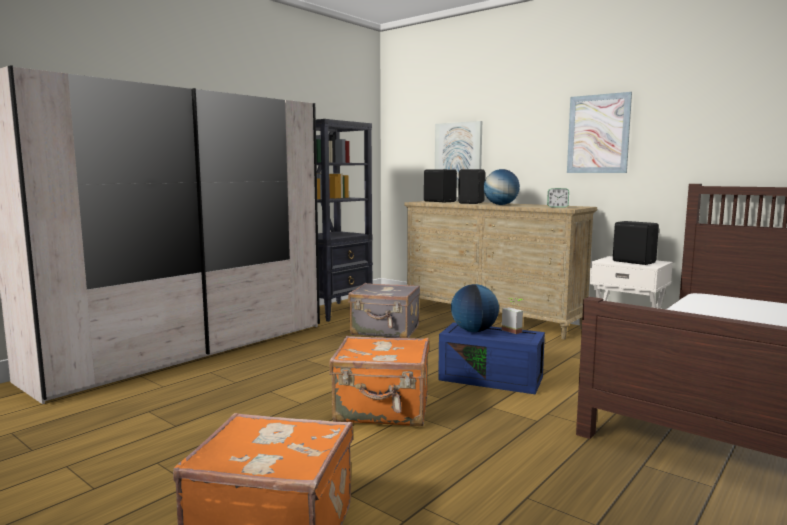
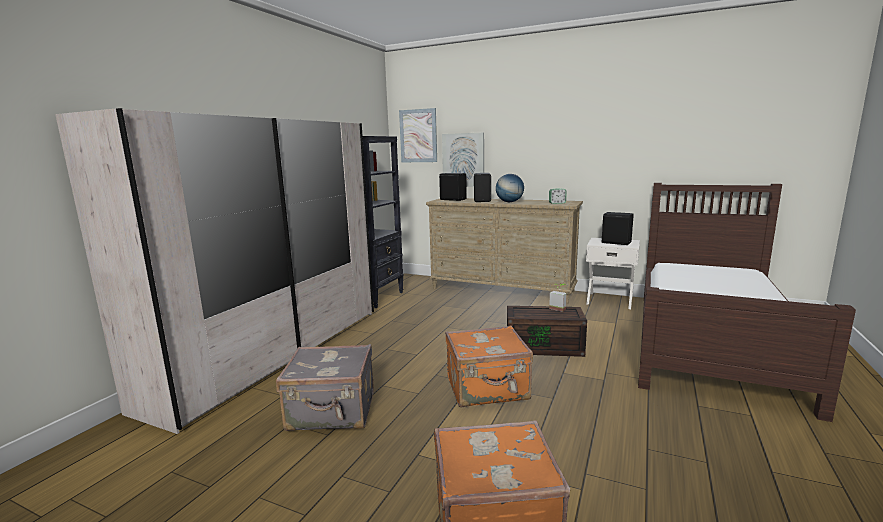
camera: 15 degrees left, 5 degrees up
(385, 331) = (430, 312): grey suitcase -> grey suitcase (332, 412)
(474, 331) = (530, 312): globe -> none
(492, 378) = (545, 346): blue storage box -> brown storage box
(598, 134) = (582, 144): picture -> picture (418, 136)

